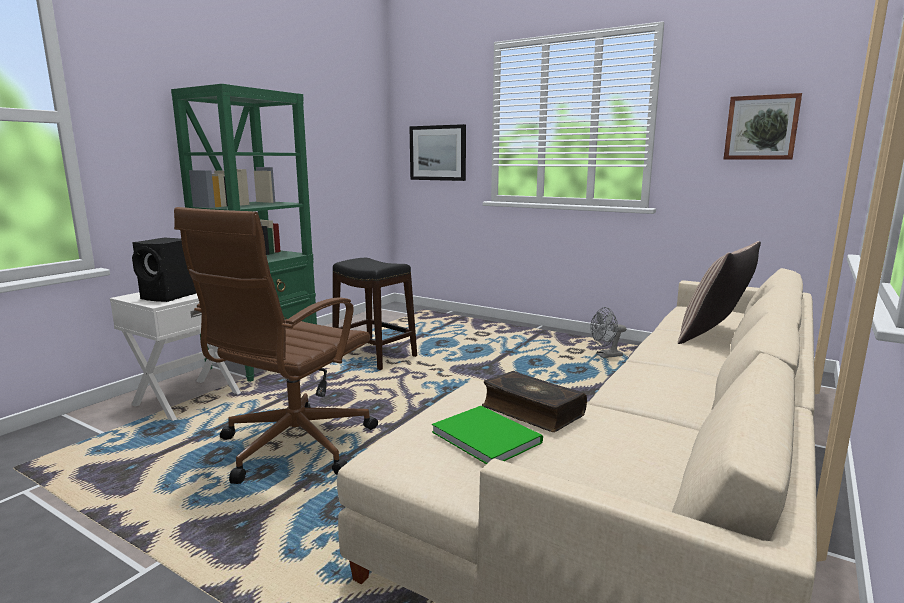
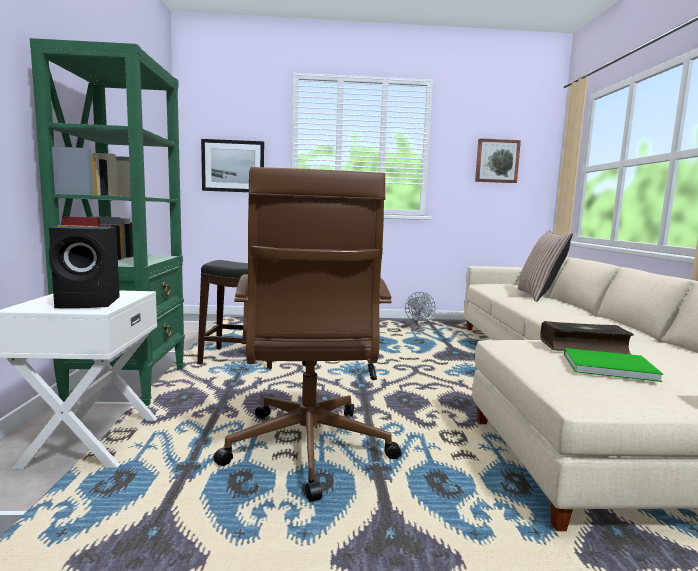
camera: 35 degrees left, 5 degrees down
(606, 356) = (418, 330): grey fan -> grey fan turned 45 degrees counterclockwise

